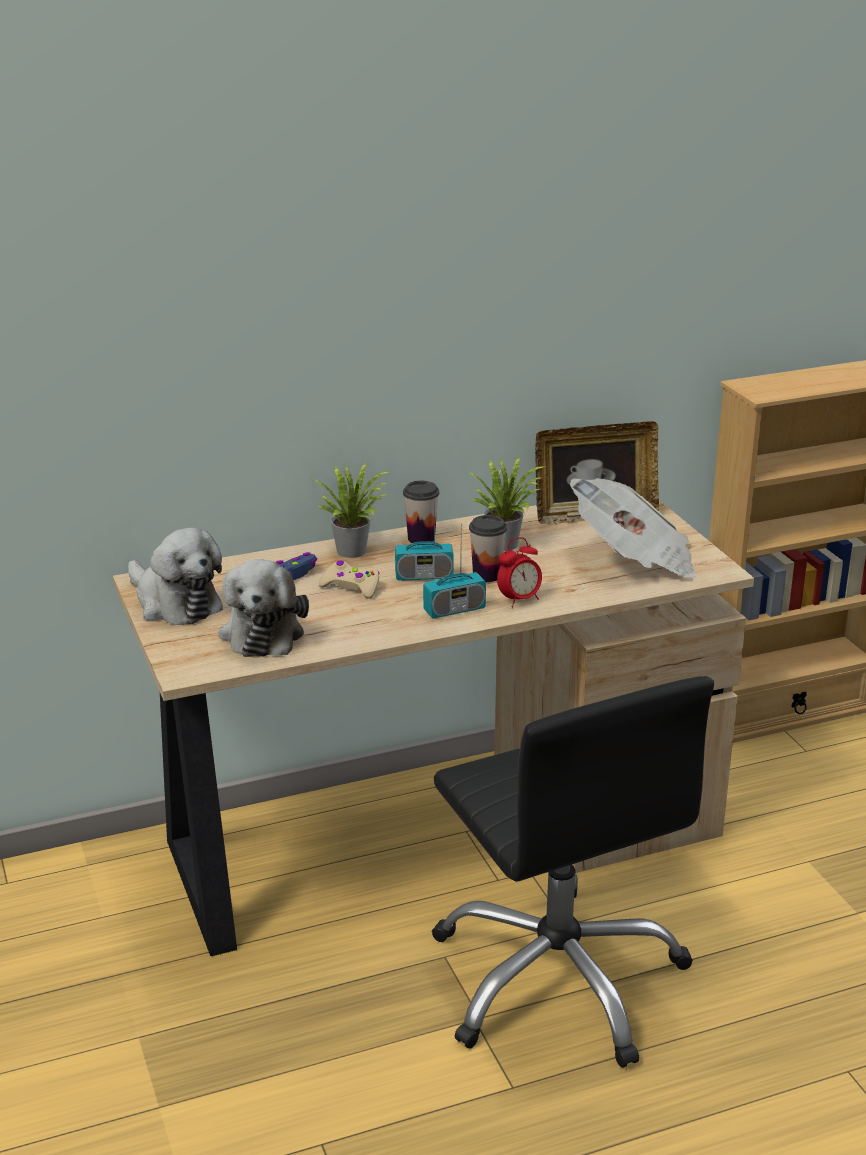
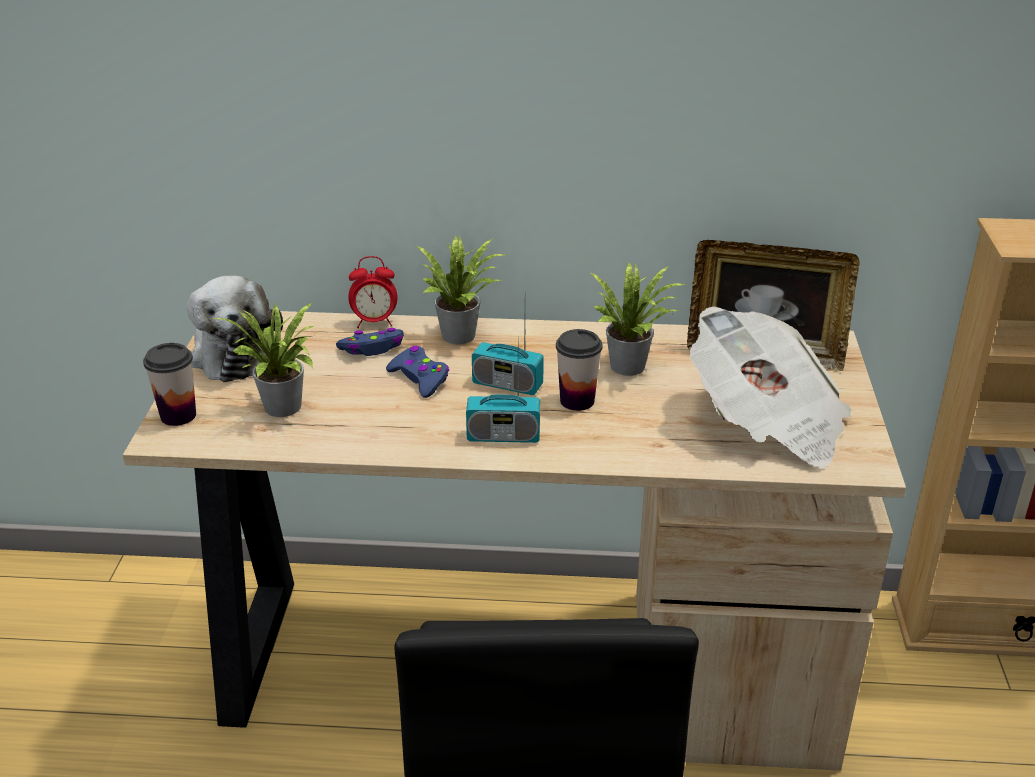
camera: 25 degrees right, 5 degrees up
(263, 632) = (282, 410): plush toy -> potted plant
(351, 587) = (419, 379): beige game controller -> blue game controller
(421, 538) = (544, 338): cup -> cup (178, 416)
(519, 600) = (587, 442): alarm clock -> alarm clock (374, 322)

